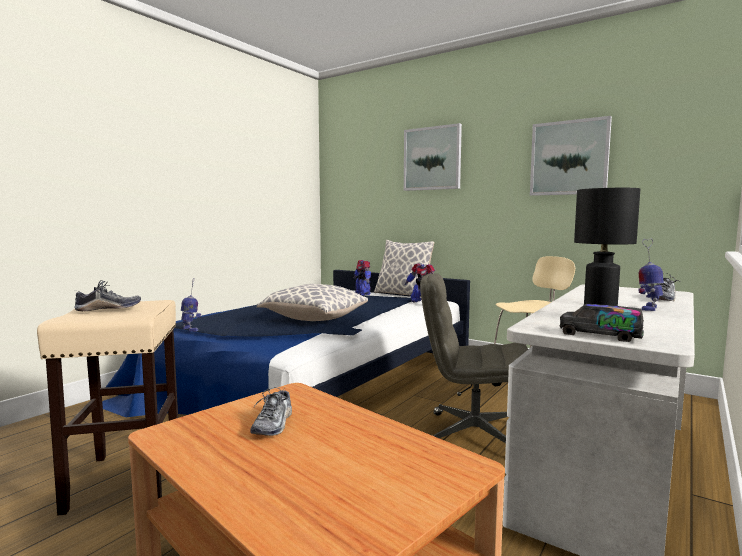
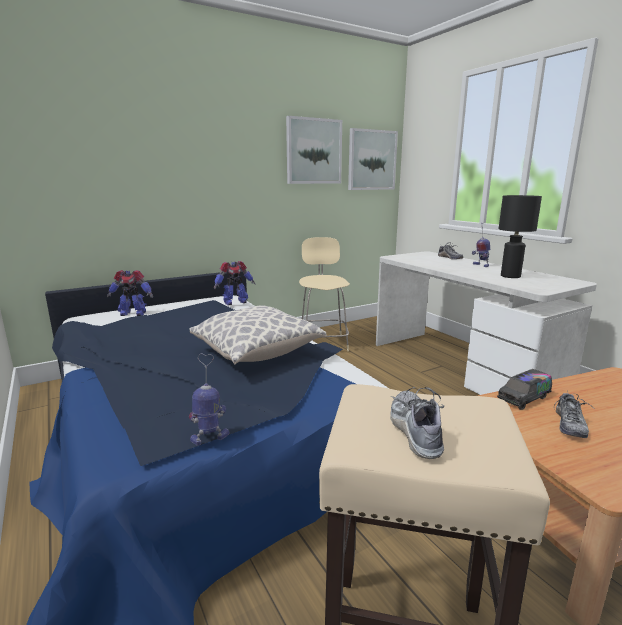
camera: 65 degrees left, 10 degrees up
(273, 424) = (569, 425): shoe -> shoe turned 75 degrees clockwise
(402, 295) = (174, 302): pillow -> none
(432, 158) = (182, 136): picture -> picture (371, 160)
(472, 436) = (401, 390): grey office chair -> none
(600, 335) = (559, 284): toy truck -> toy truck (524, 398)

